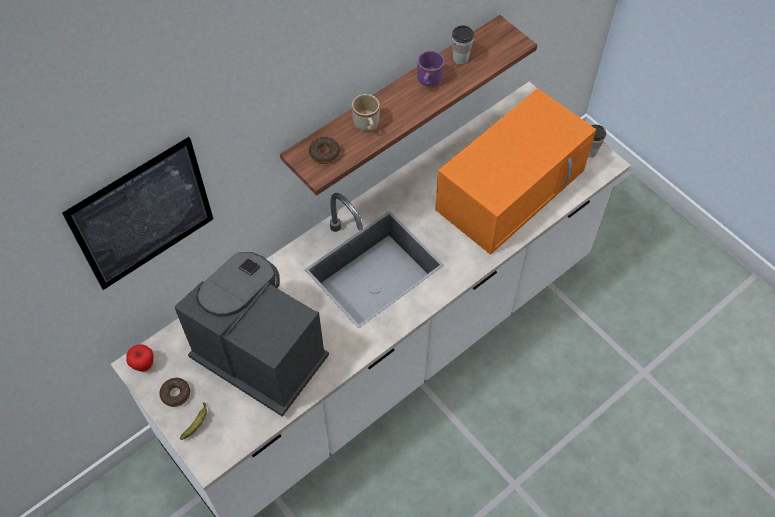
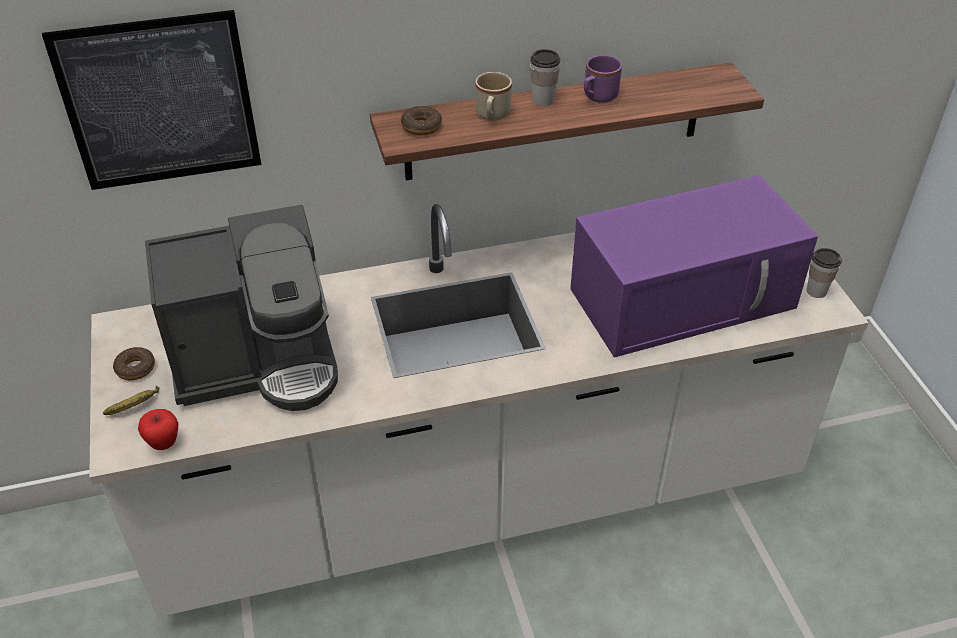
camera: 25 degrees right, 15 degrees down
(143, 364) = (124, 327): apple -> apple (164, 443)
(260, 353) = (259, 362): coffee machine -> coffee machine turned 105 degrees clockwise
(460, 58) = (653, 87): cup -> cup (543, 100)
(511, 188) = (685, 297): orange microwave -> purple microwave

